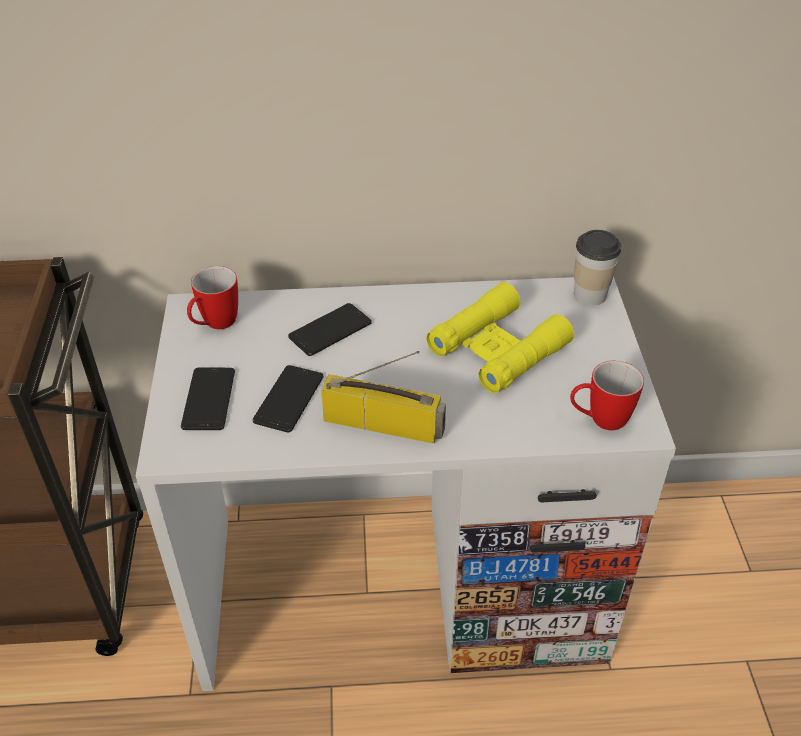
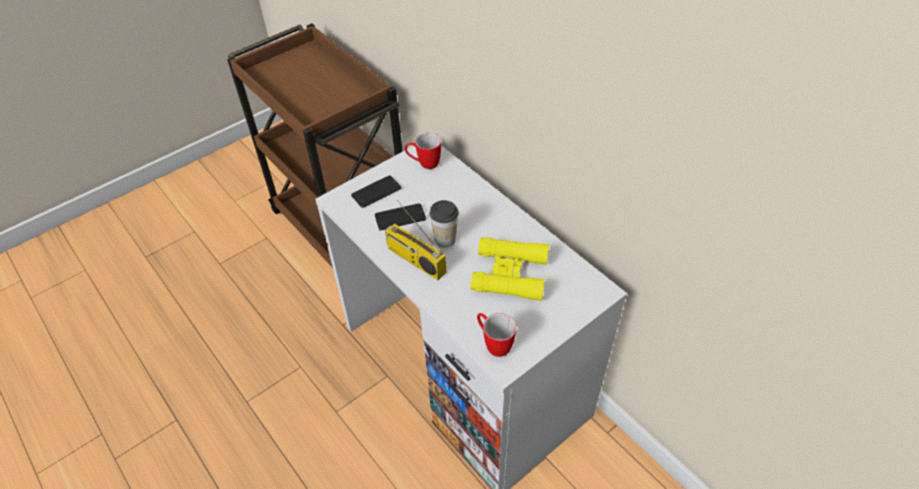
camera: 55 degrees right, 5 degrees up
(330, 330) = (459, 204): phone -> none
(385, 424) = (414, 260): radio -> radio turned 150 degrees clockwise
(590, 295) = (596, 291): cup -> cup (445, 239)

